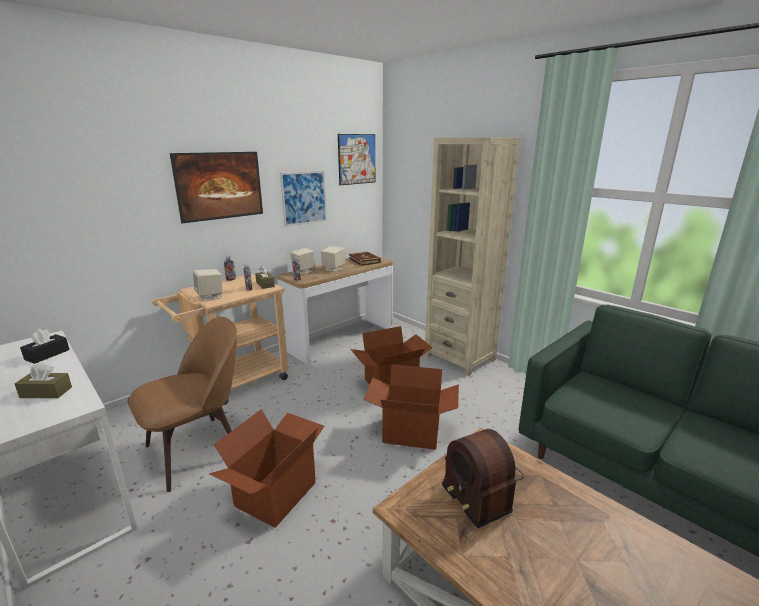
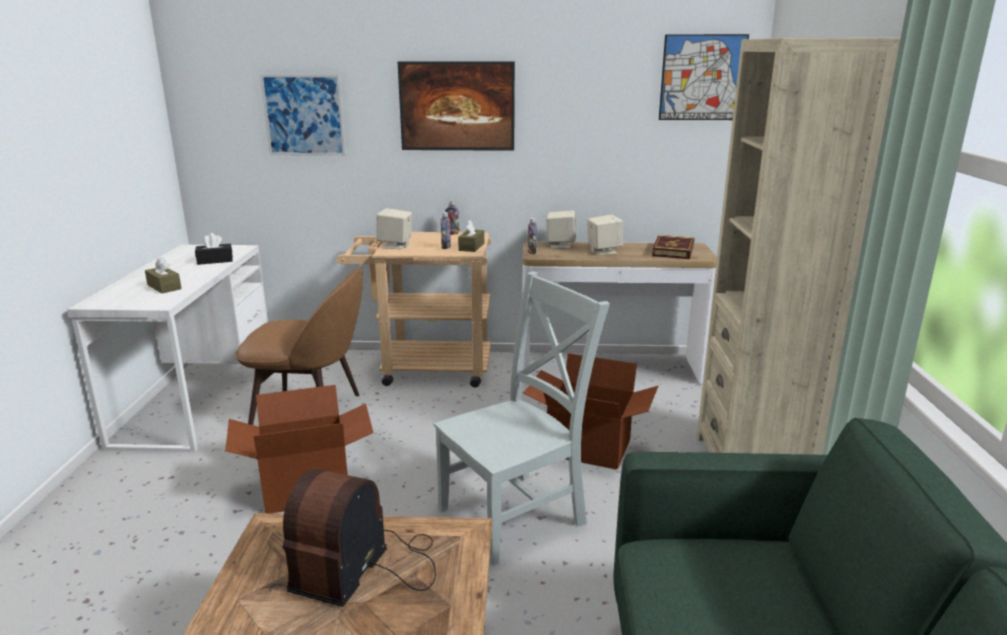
camera: 45 degrees right, 0 degrees up
(304, 198) = (588, 134): picture -> picture (304, 115)
(411, 433) = (517, 514): cardboard box -> grey chair

